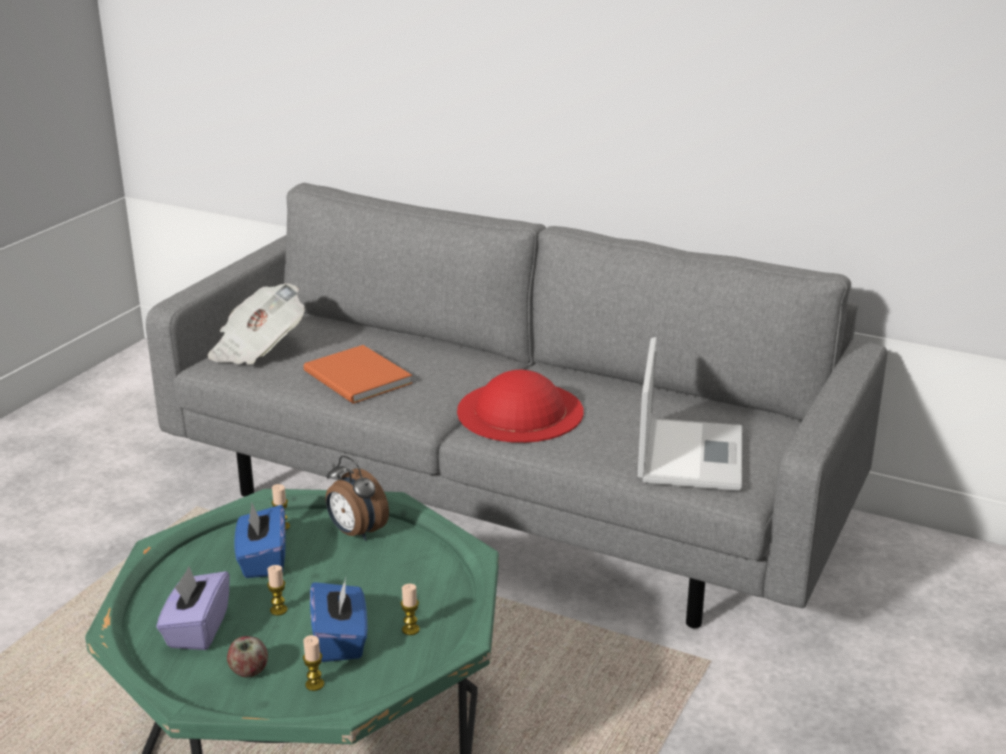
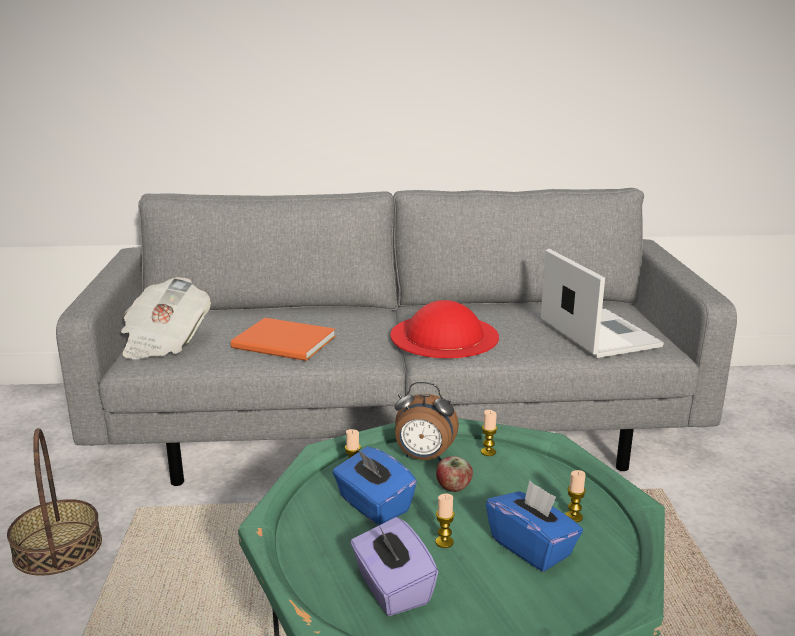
camera: 30 degrees left, 5 degrees down
(110, 521) = (57, 548): none -> basket
(249, 671) = (491, 607): apple -> apple (453, 488)
(314, 684) = (564, 594): candle -> candle (488, 452)

